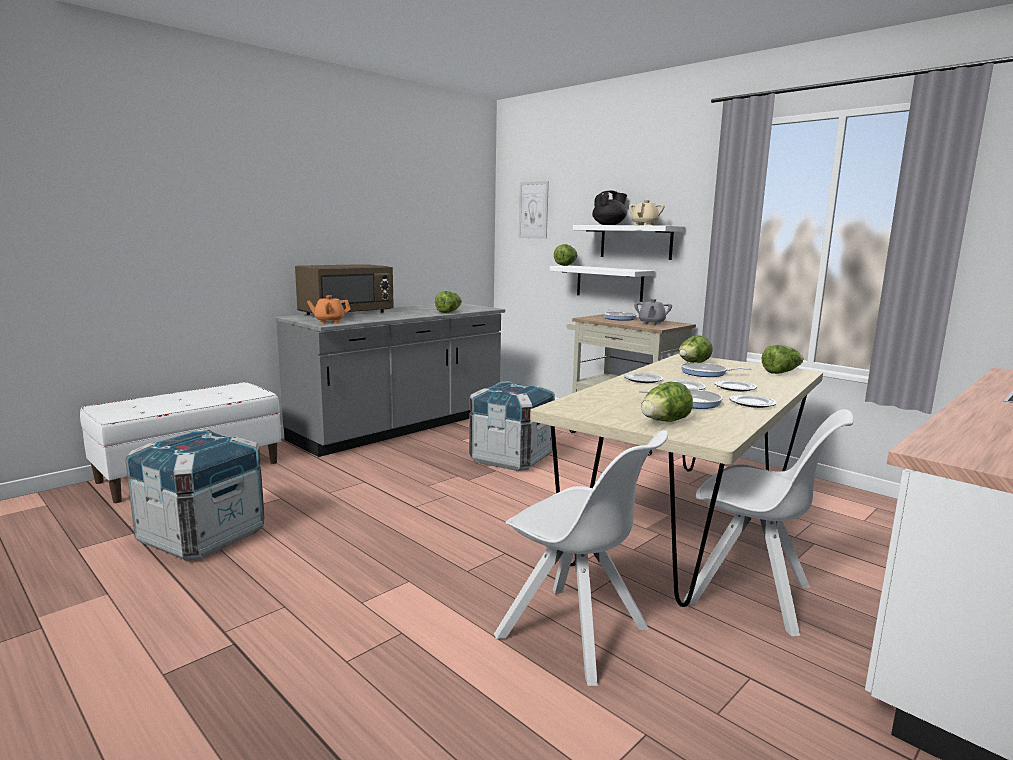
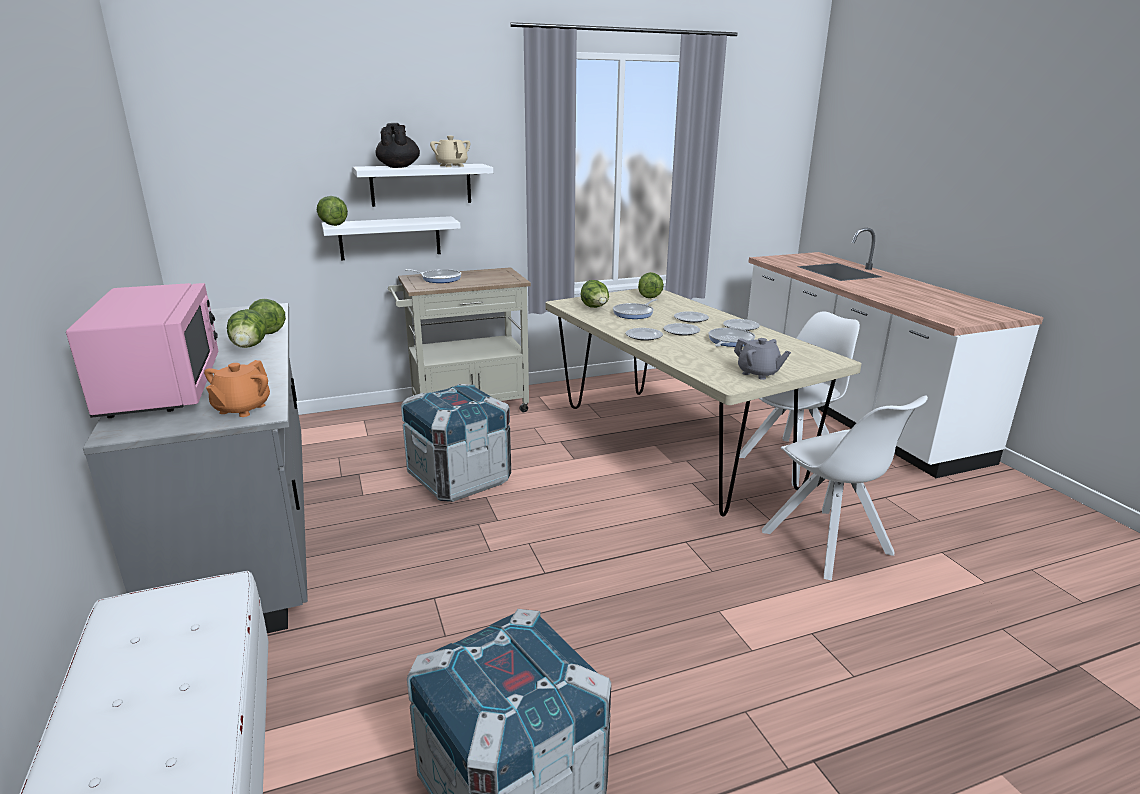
camera: 65 degrees left, 10 degrees up
(346, 313) = (162, 389): brown microwave -> pink microwave
(533, 210) = (230, 146): picture -> none
(575, 634) = (828, 544): white chair -> white chair turned 90 degrees clockwise
(651, 323) = (490, 277): grey teapot -> grey teapot (758, 373)
(664, 422) = (785, 361): lettuce -> lettuce (249, 347)

